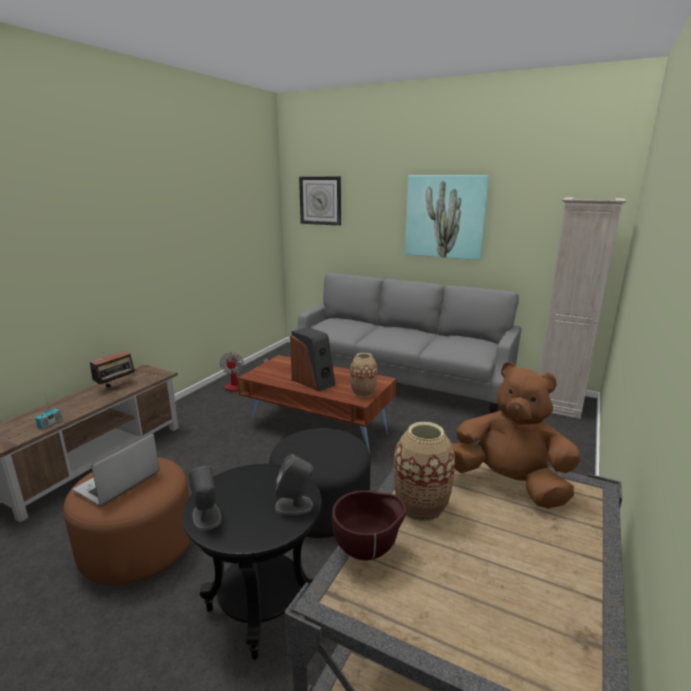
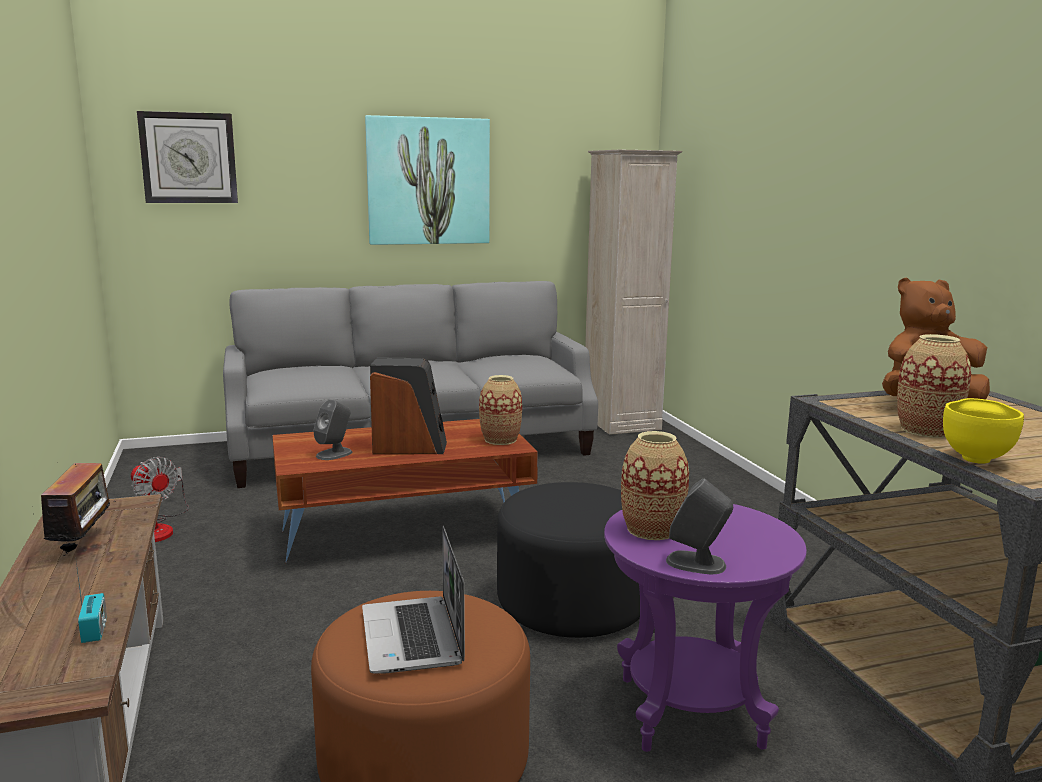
camera: 45 degrees left, 5 degrees down
(240, 484) = (651, 529): none -> vase
(262, 608) = (690, 712): black side table -> purple side table
(294, 506) = (742, 520): grey speaker -> grey speaker (334, 454)
(368, 550) = (976, 458): brown bowl -> yellow bowl

